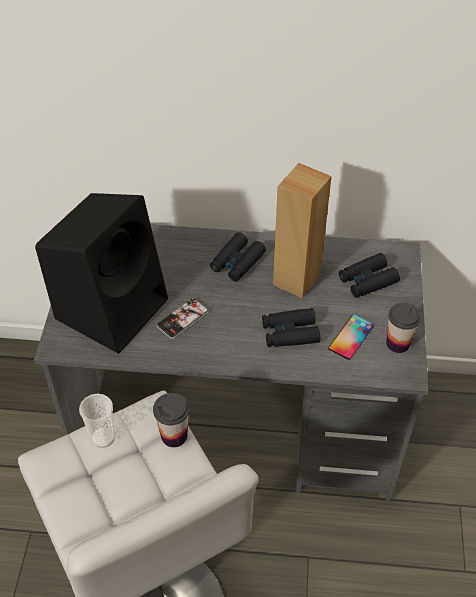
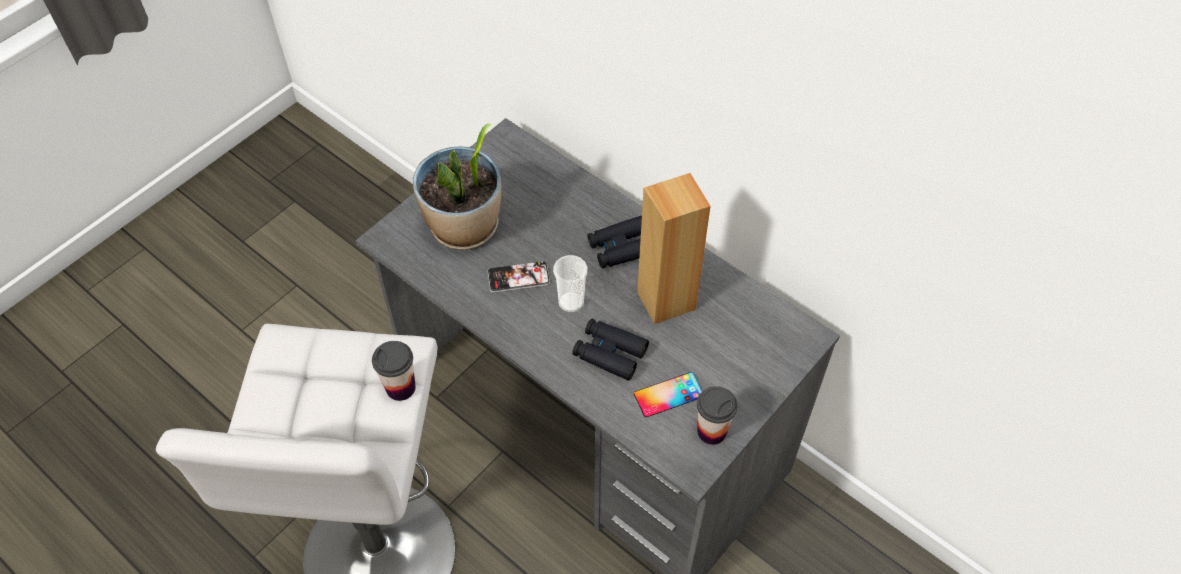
camera: 35 degrees right, 5 degrees up
(103, 437) = (340, 350): cup -> cup (571, 302)
(113, 306) = (465, 227): black speaker -> potted plant
(367, 280) = (741, 345): black binoculars -> none

